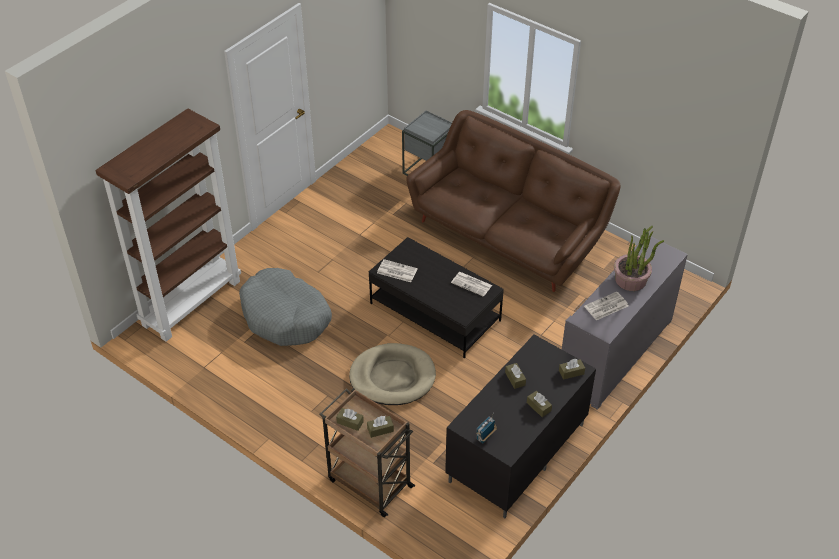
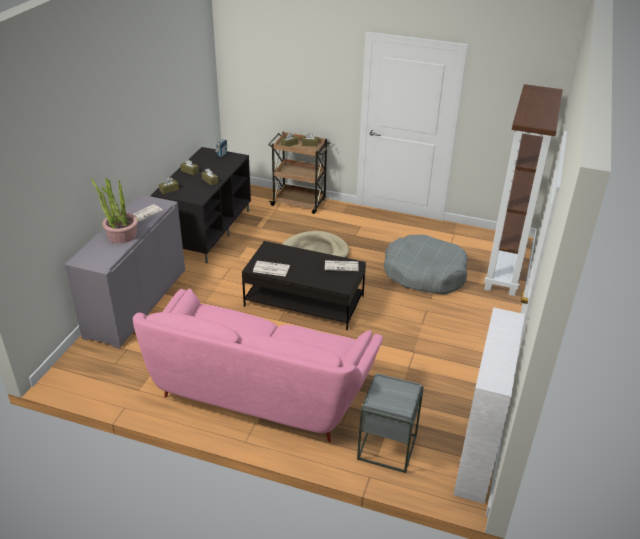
camera: 160 degrees right, 10 degrees down
(367, 152) = (477, 455): none -> white bookcase
(508, 235) = (261, 386): brown sofa -> pink sofa

